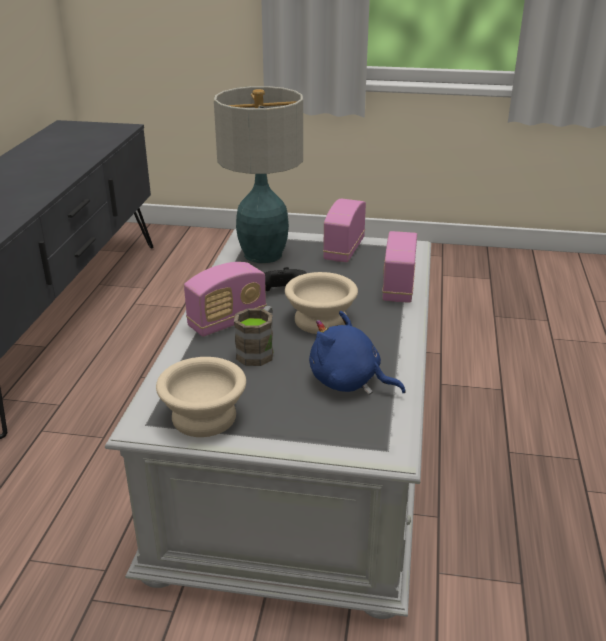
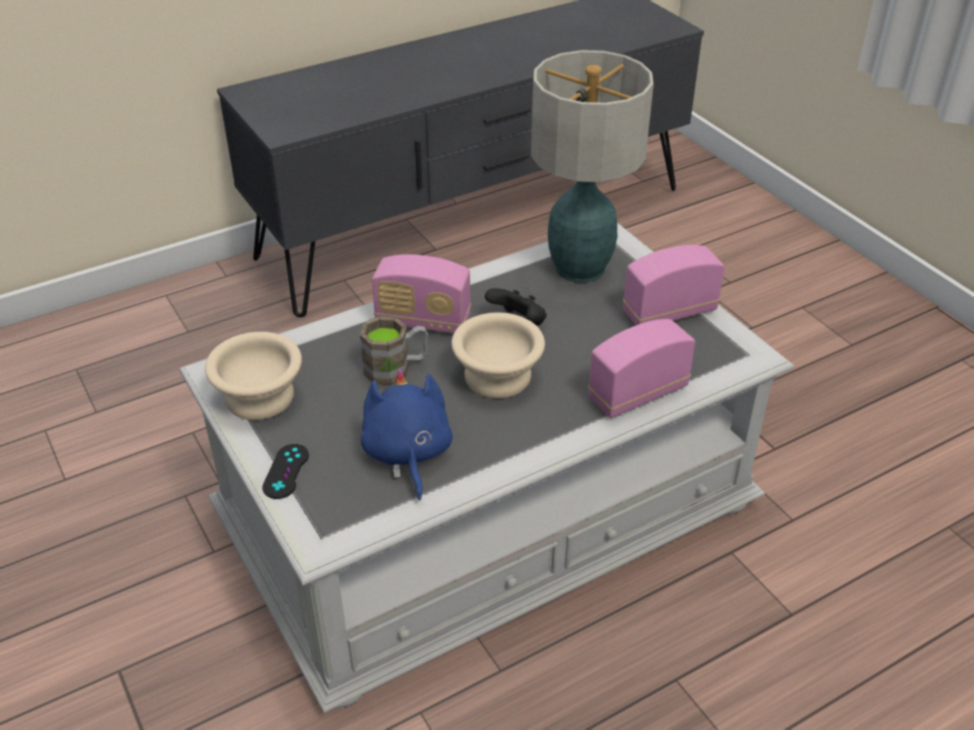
camera: 50 degrees right, 10 degrees up
(301, 438) = (286, 471): none -> black game controller

